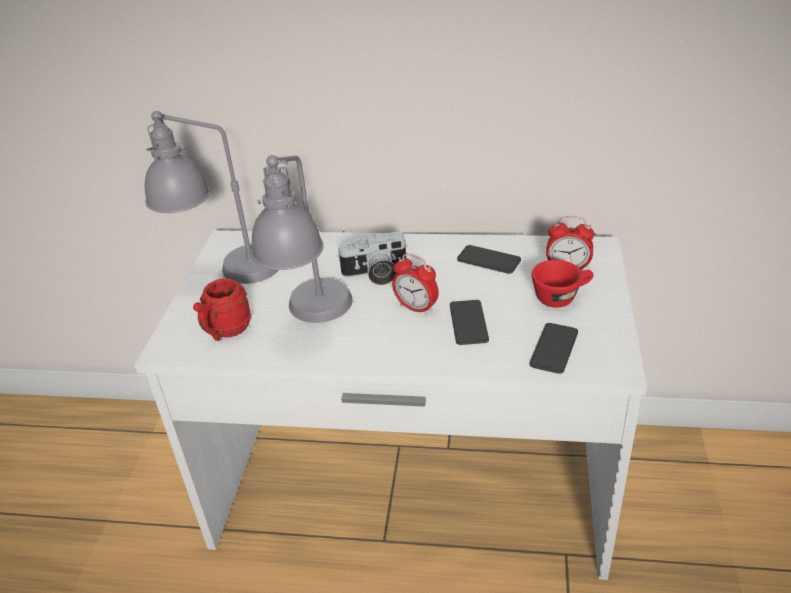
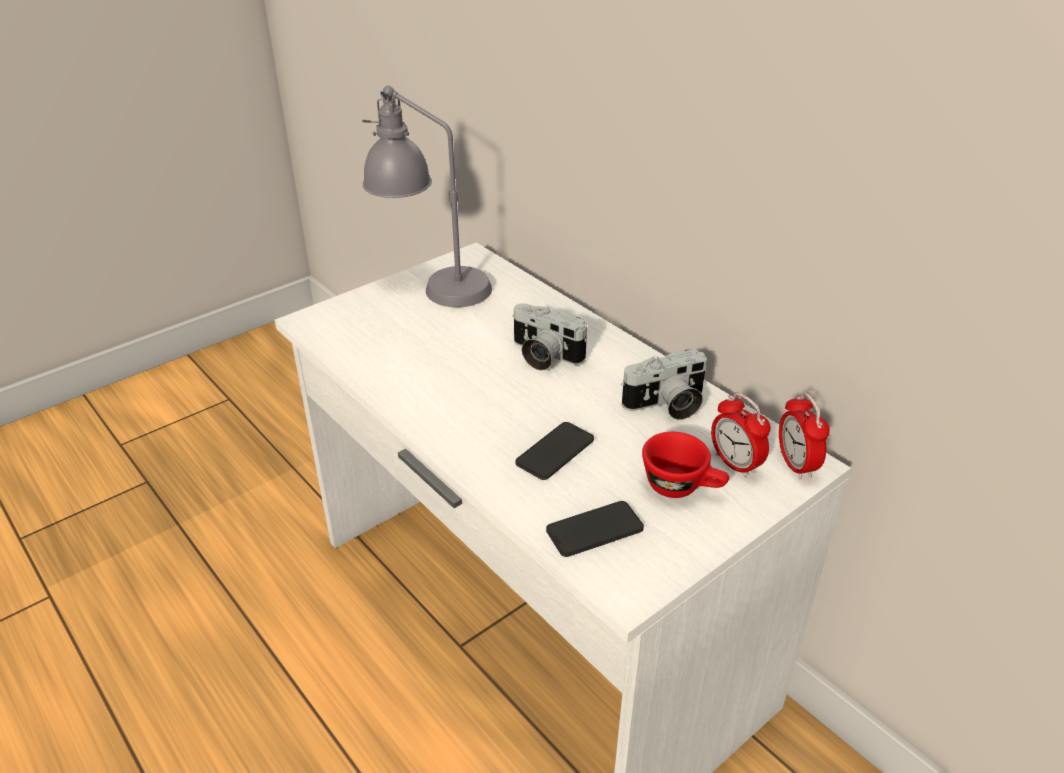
camera: 40 degrees right, 0 degrees up
(226, 332) = (363, 333): red mug -> none
(313, 320) = (435, 364): grey table lamp -> none
(416, 308) = (531, 407): alarm clock -> alarm clock (796, 465)
(488, 260) = (666, 405): phone -> camera

